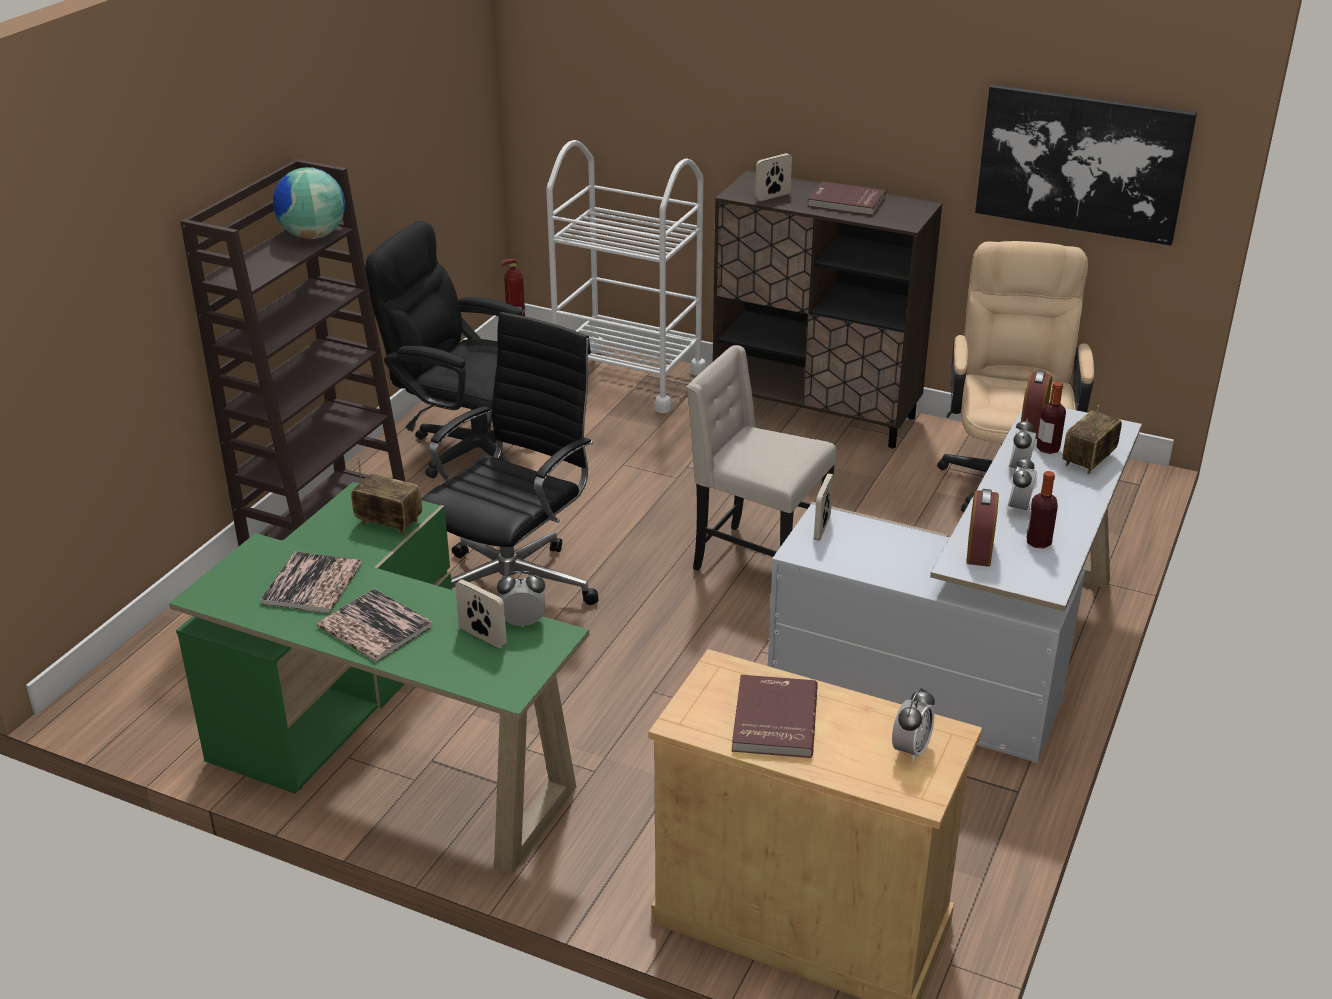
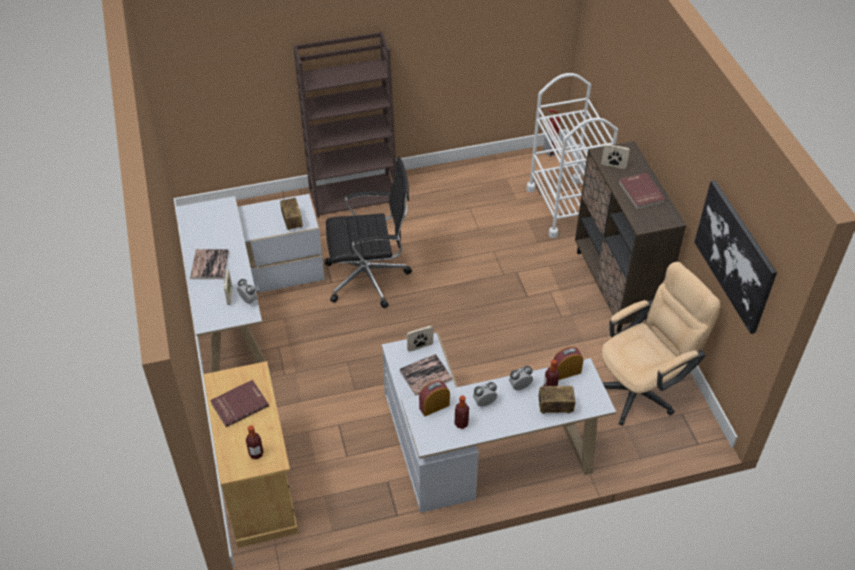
camera: 50 degrees right, 15 degrees up
(312, 236) = (368, 72): globe -> none
(312, 584) = (219, 232): book -> book (425, 375)
(388, 742) = (246, 307): green desk -> white desk
(467, 448) = (449, 197): black office chair -> none
(756, 561) = (469, 339): beige chair -> none
(910, 749) = (256, 454): alarm clock -> bottle

